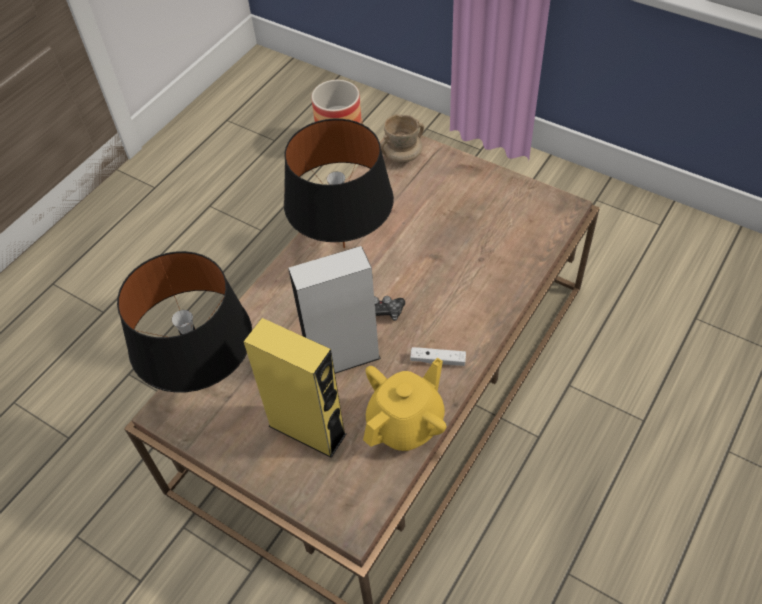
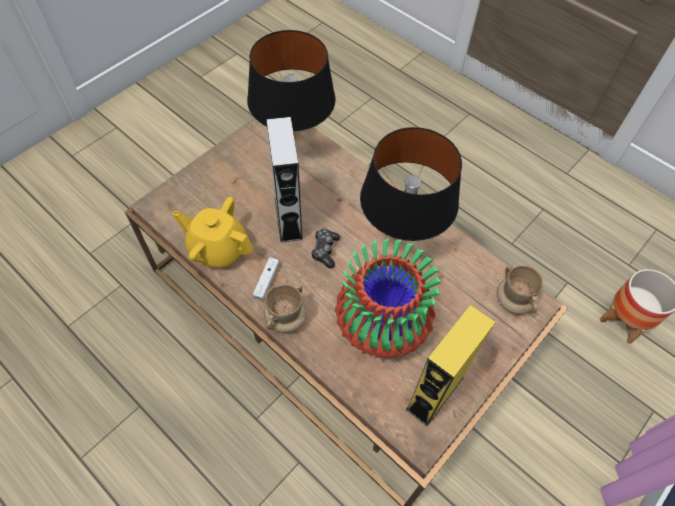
camera: 95 degrees right, 5 degrees up
(307, 430) = (235, 189): yellow speaker -> yellow speaker (435, 393)
(406, 423) = (218, 249): yellow teapot -> yellow teapot turned 150 degrees clockwise
(459, 249) = (382, 324): none -> vase
(479, 331) = (286, 318): none -> beige mug

